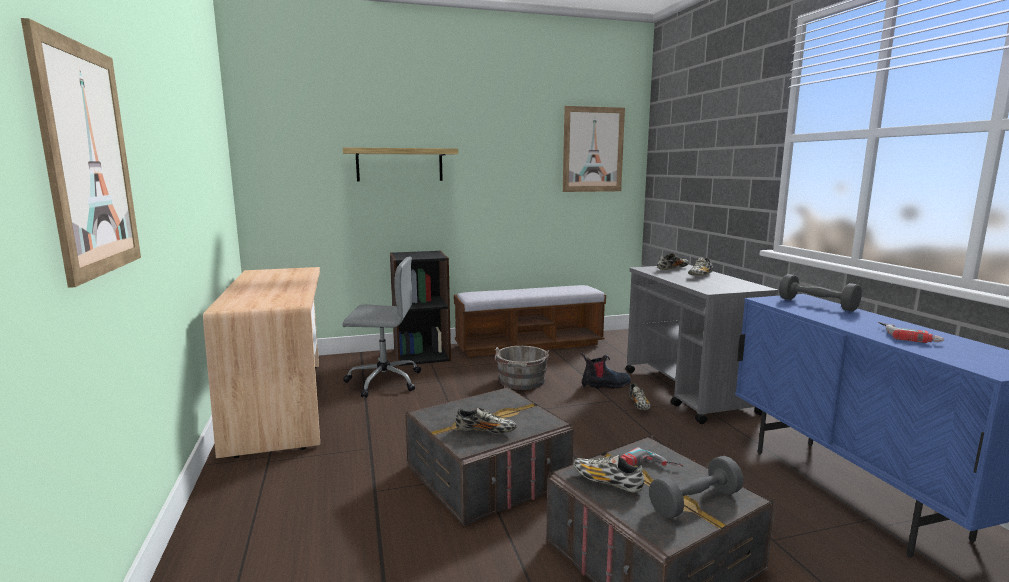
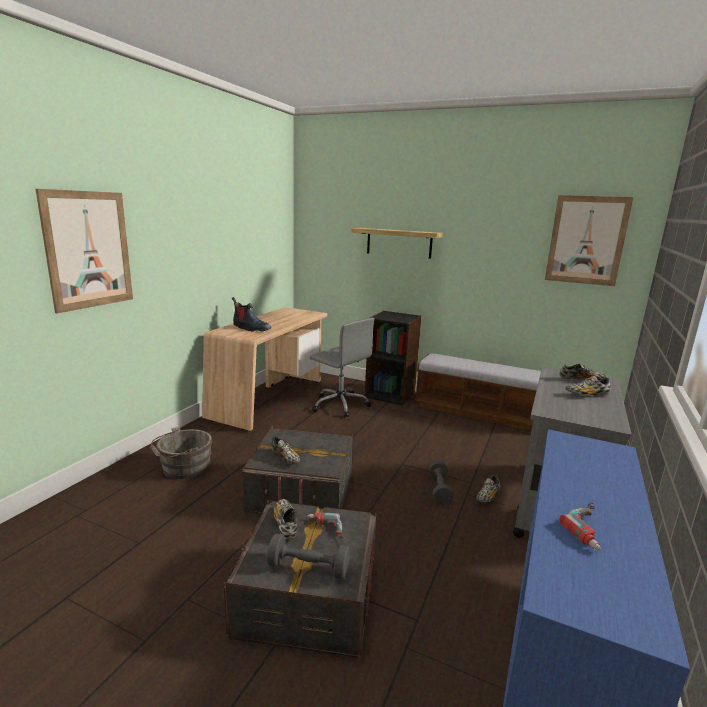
camera: 40 degrees right, 5 degrees up
(521, 382) = (425, 439): grey bucket -> grey bucket (183, 467)
(605, 385) = (488, 469): boot -> boot (250, 328)
(817, 304) = (605, 462): grey dumbbell -> grey dumbbell (439, 489)

